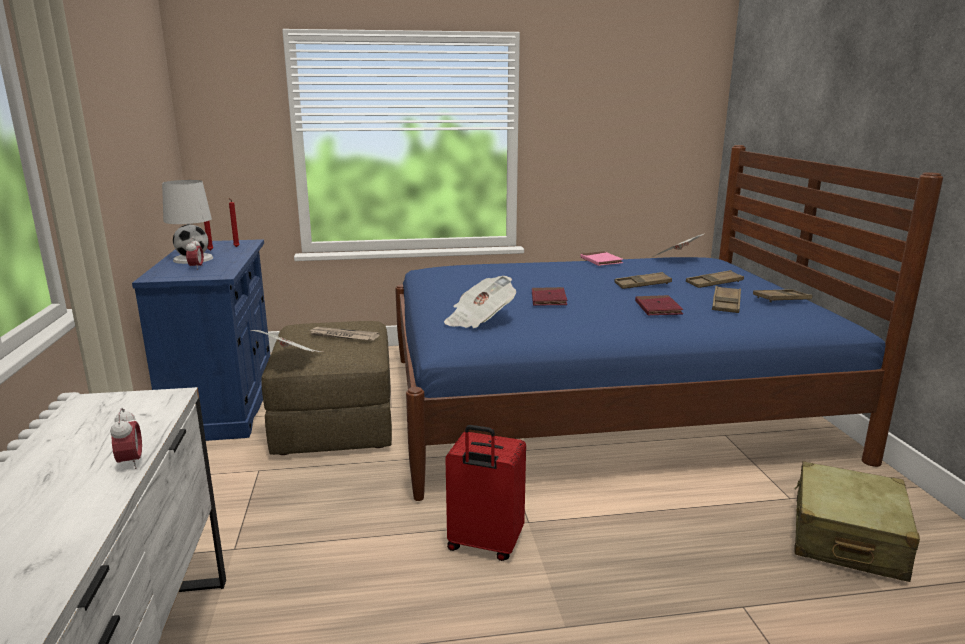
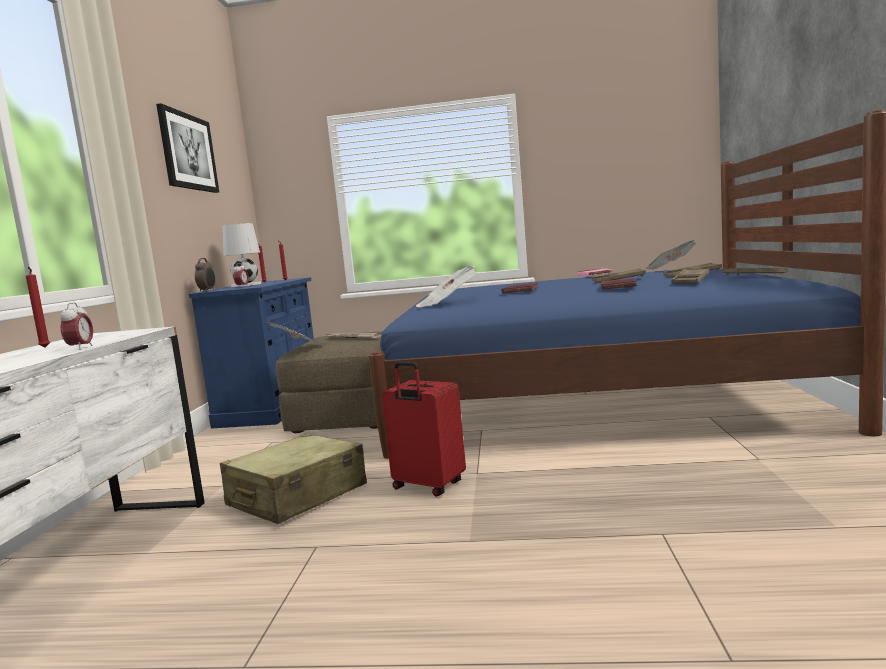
camera: 15 degrees right, 10 degrees down
(61, 451) = (44, 348): none -> red candle
(116, 84) = (188, 152): none -> picture
(155, 277) = (207, 291): none -> alarm clock
(846, 537) = (811, 487): beige suitcase -> beige suitcase (297, 496)

